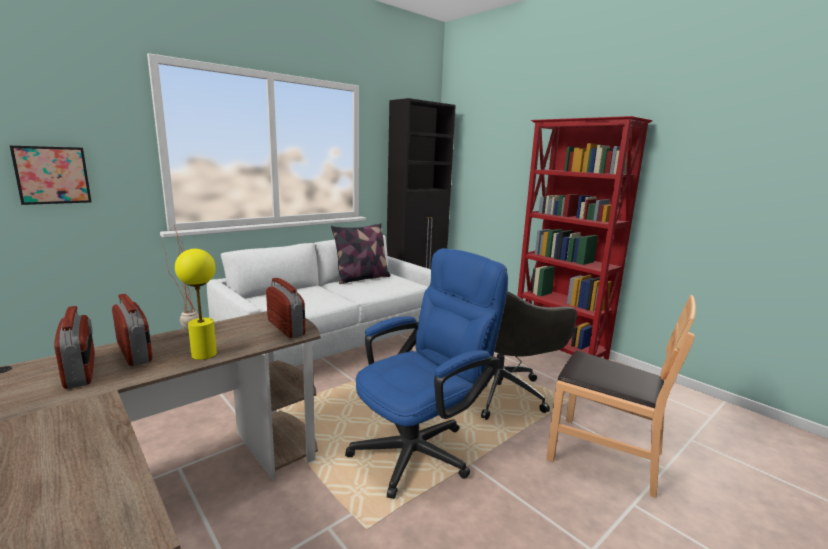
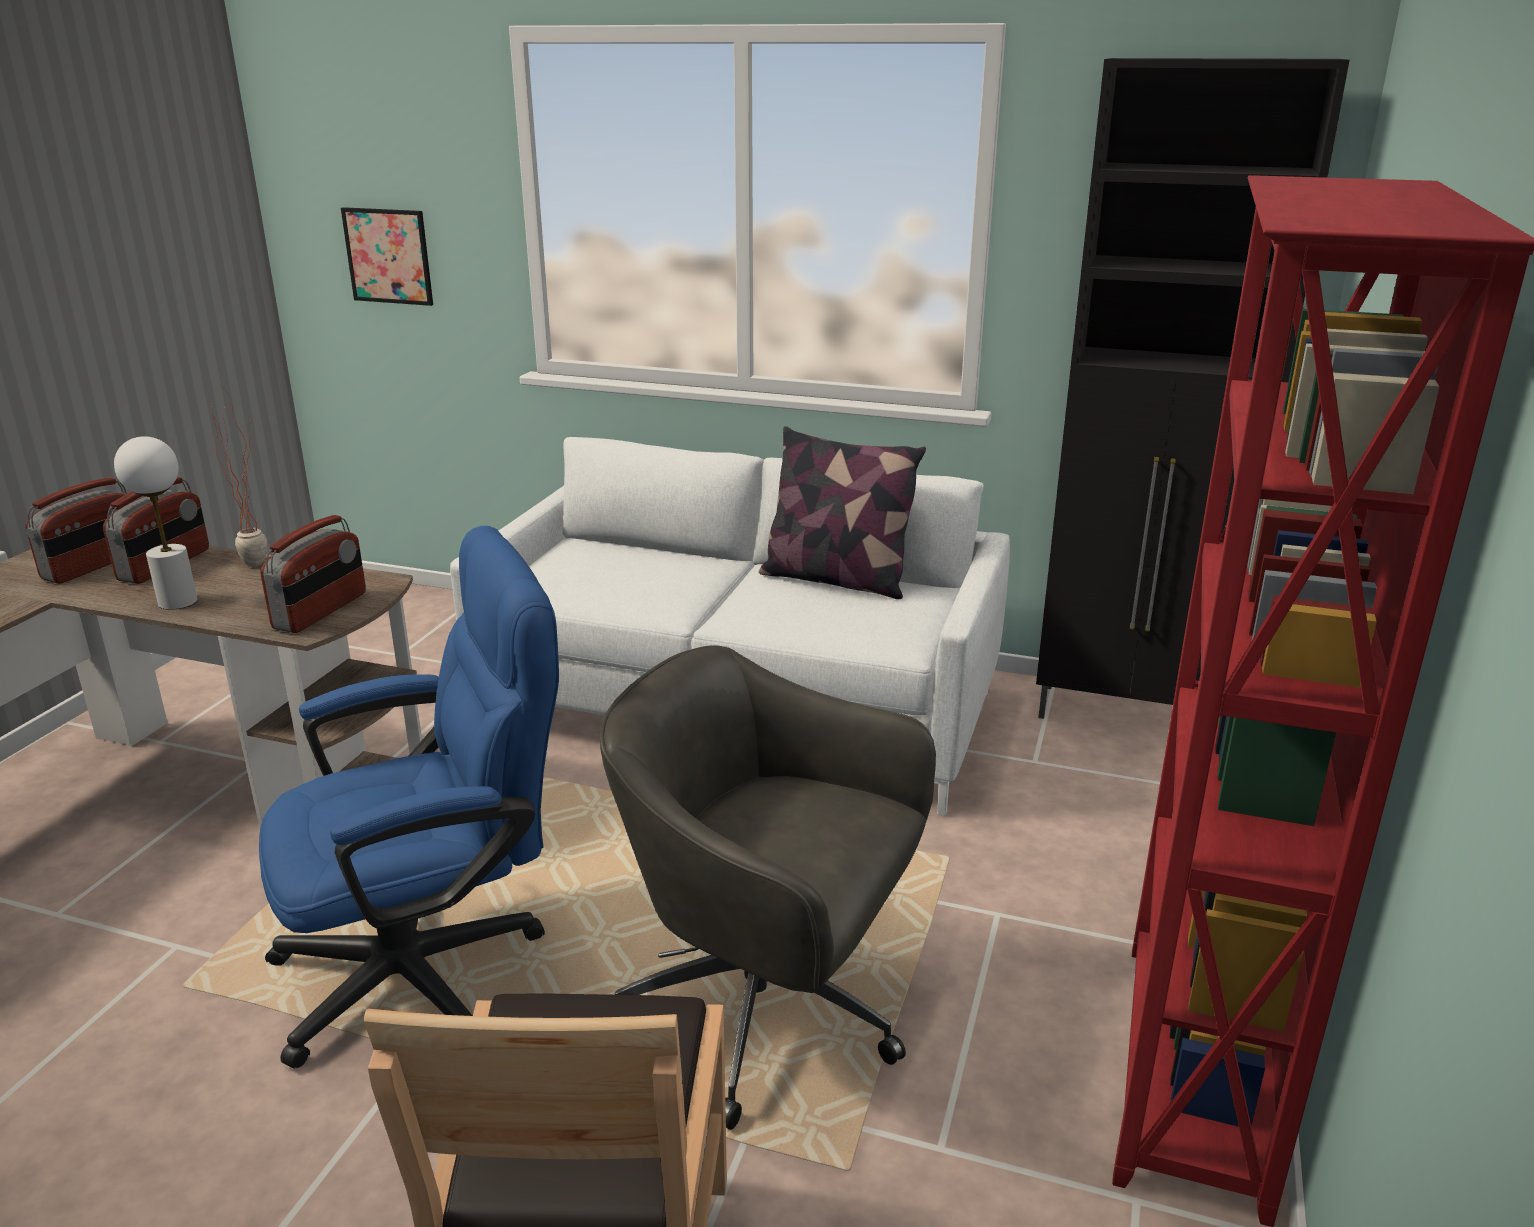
camera: 60 degrees right, 10 degrees up
(204, 354) = (177, 602): yellow table lamp -> white table lamp
(422, 448) = (434, 967): blue office chair -> blue office chair turned 45 degrees counterclockwise

